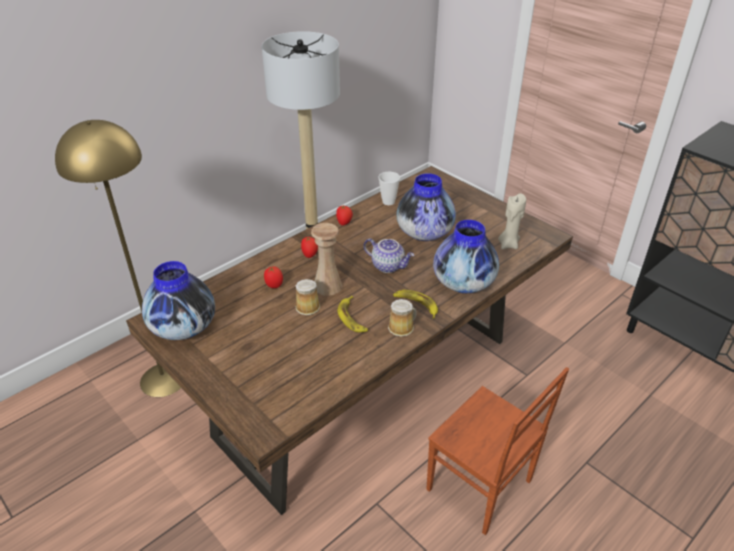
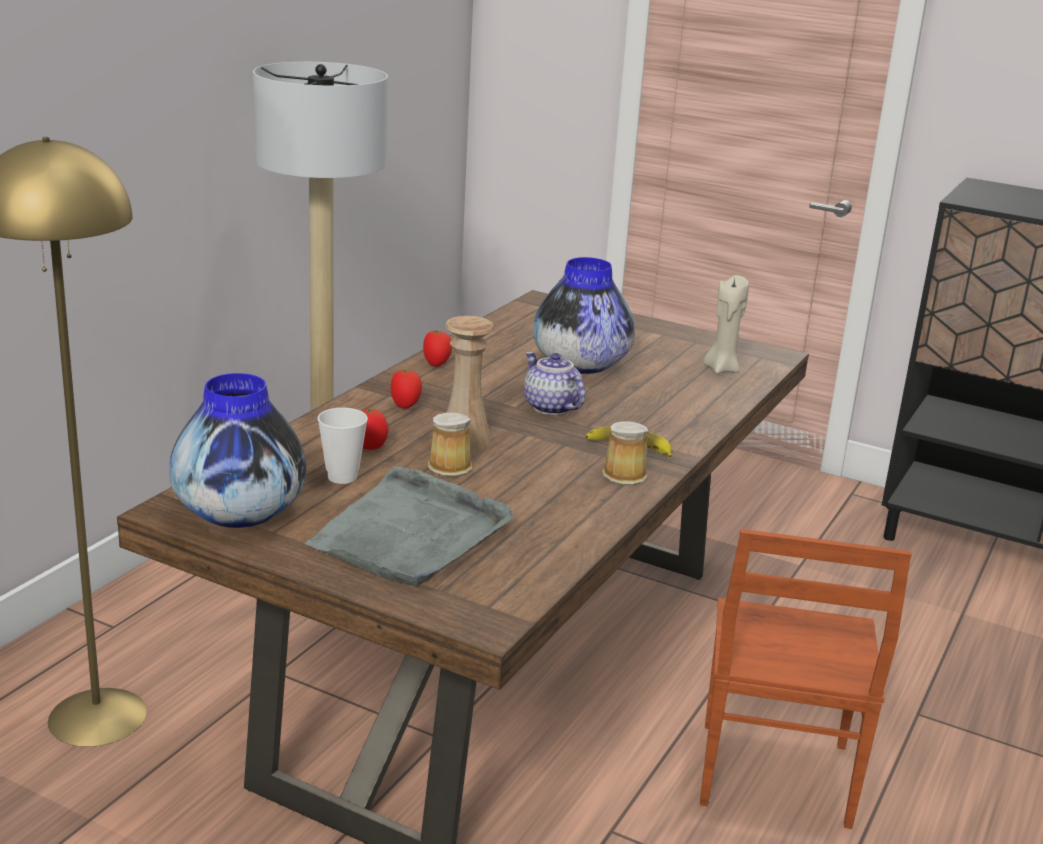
camera: 20 degrees left, 15 degrees down
(260, 357) = (411, 534): none -> grey tray
(352, 318) = (536, 472): banana -> none
(388, 201) = (493, 334): cup -> cup (342, 477)
(388, 266) = (550, 407): teapot -> teapot turned 135 degrees counterclockwise
(464, 283) = (685, 417): vase -> none
(479, 487) = (772, 776): brown chair -> brown chair turned 75 degrees clockwise

